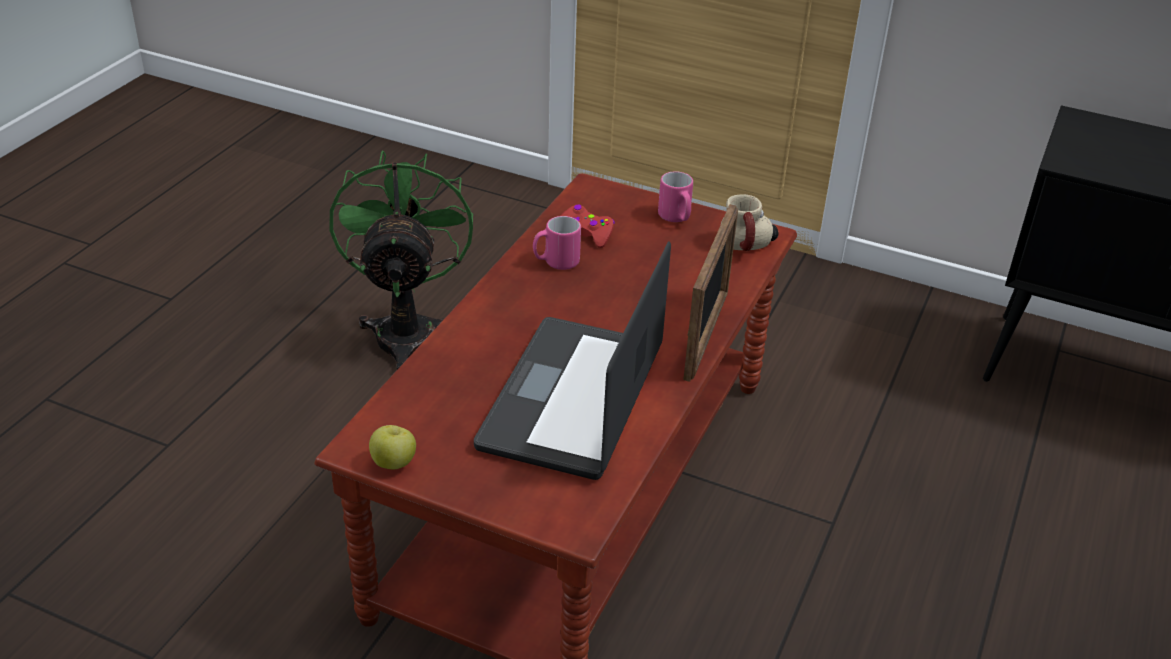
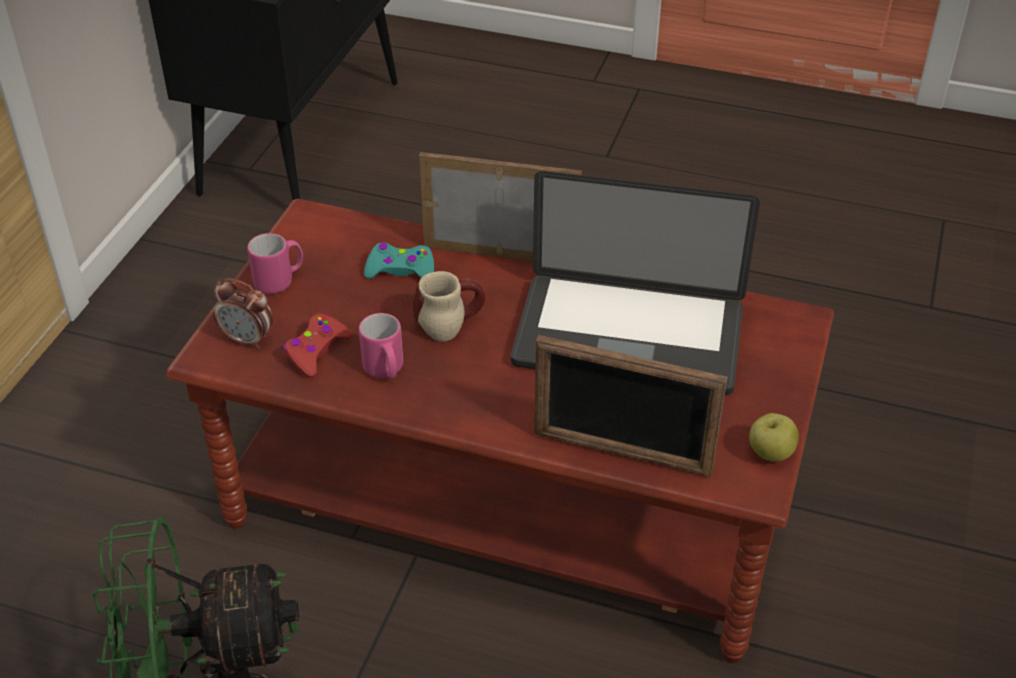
camera: 95 degrees left, 5 degrees up
(424, 374) = (621, 453): none -> picture frame
(606, 203) = (247, 339): none -> alarm clock
(685, 277) = (401, 270): none -> turquoise game controller
(749, 247) = (335, 227): mug -> mug (447, 319)

